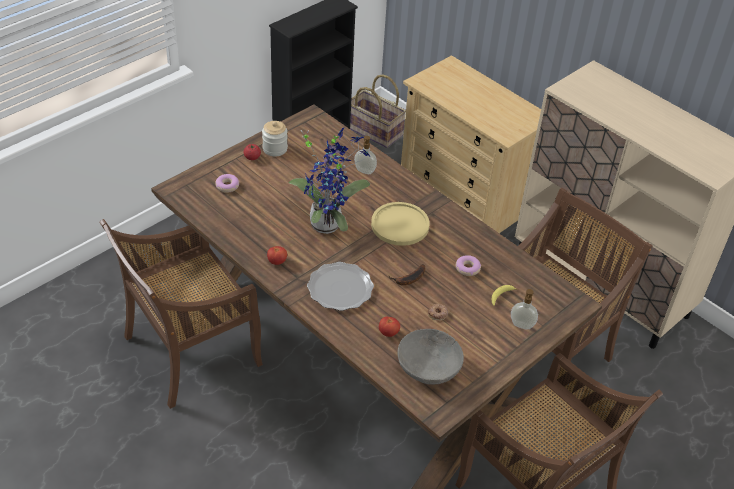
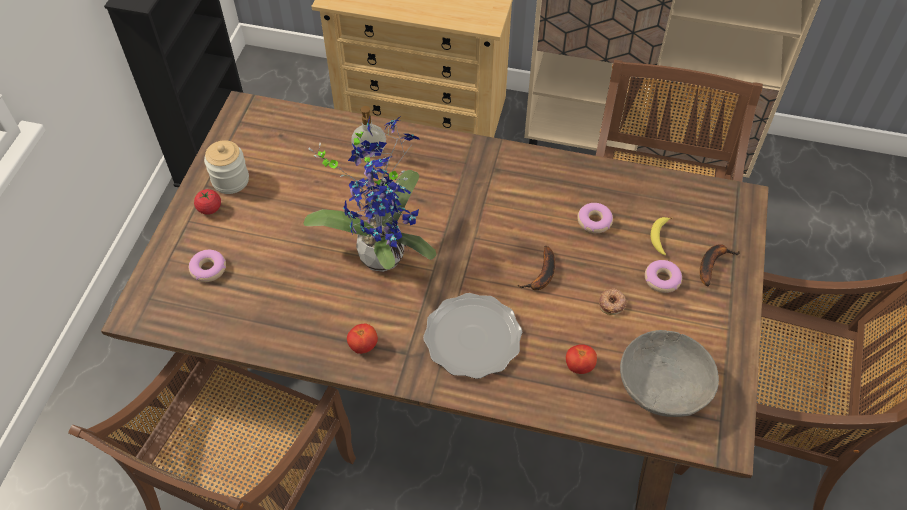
camera: 30 degrees left, 10 degrees up
(373, 131) = (264, 83): basket -> none
(400, 225) = (471, 205): yellow plate -> none
(481, 318) = (662, 279): none -> donut
(521, 325) = (712, 263): soap dispenser -> banana

